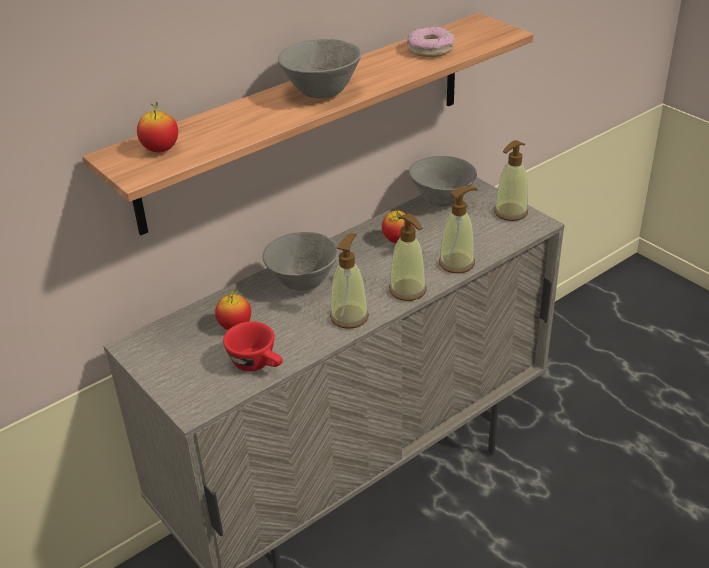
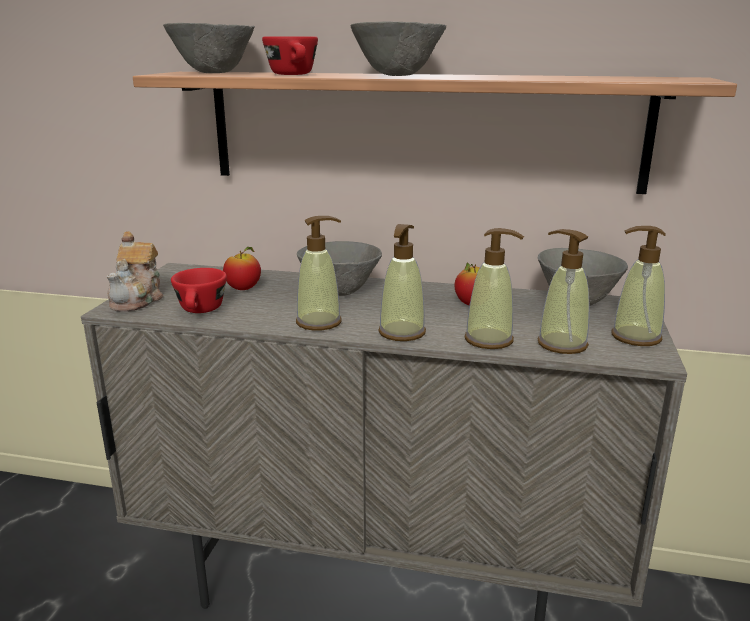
camera: 50 degrees right, 15 degrees down
(161, 150) = (213, 73): apple -> grey bowl
(187, 390) = (138, 299): none -> teapot
(248, 126) = (294, 74): none -> red cup
(430, 49) = (575, 77): donut -> none
(491, 242) = (561, 344): none -> soap dispenser

